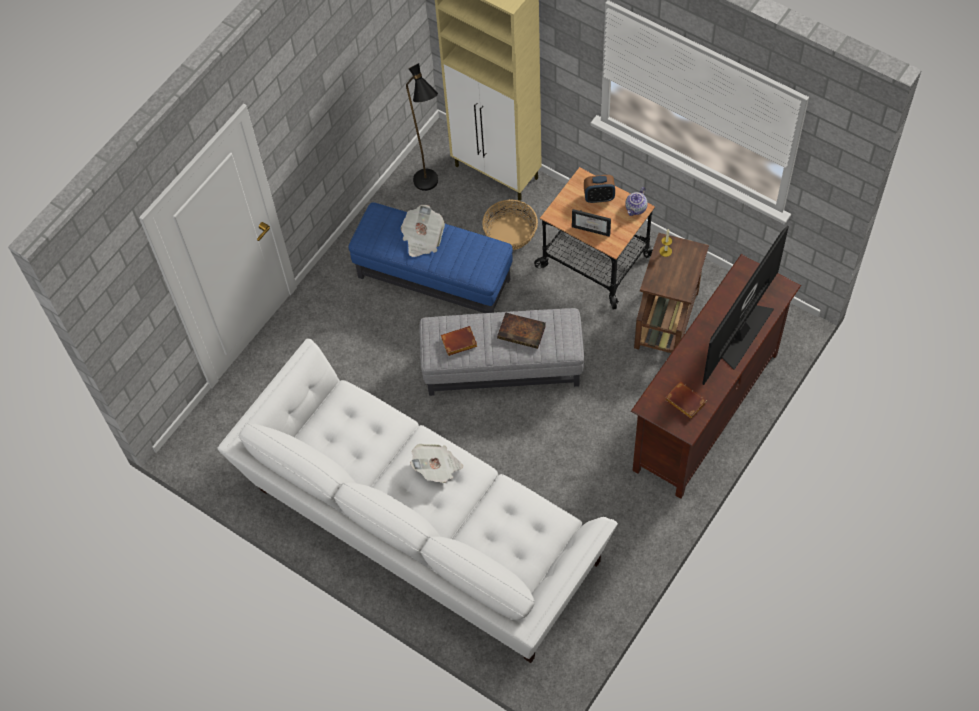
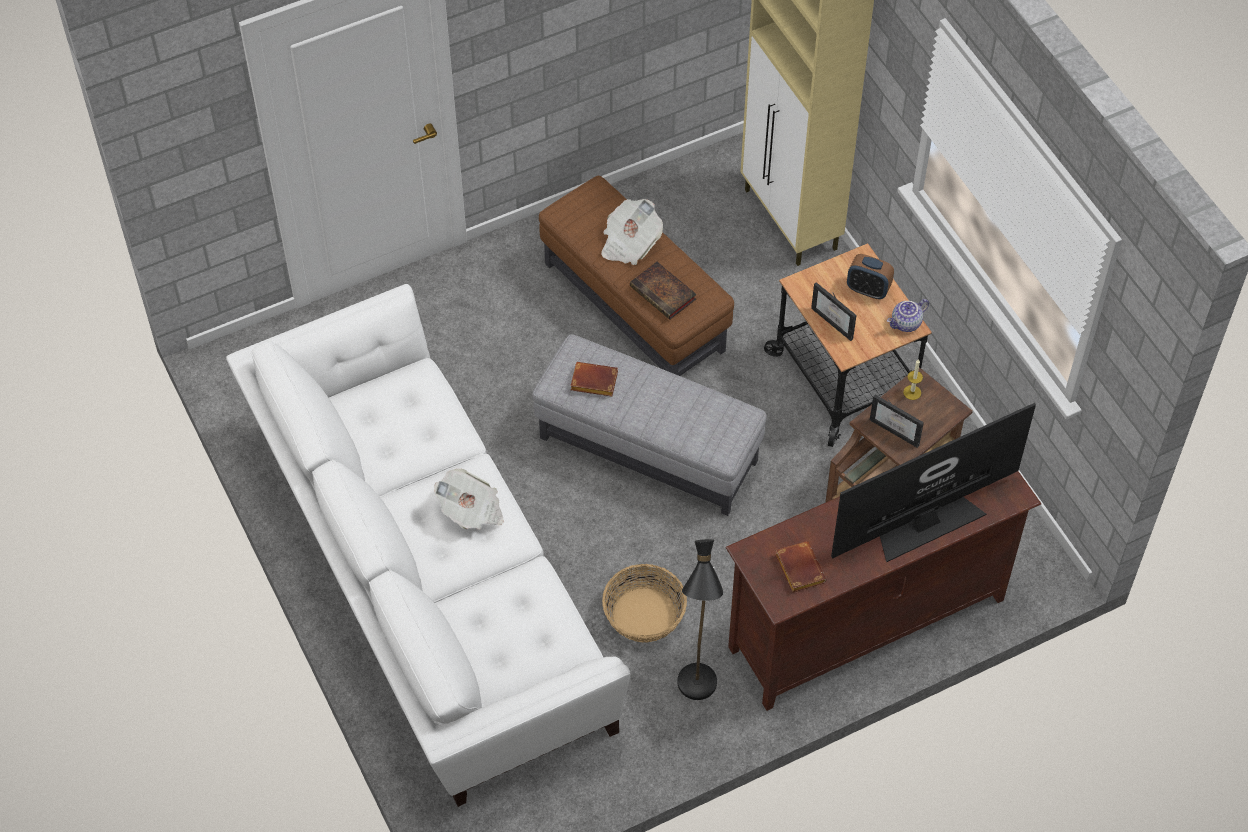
camera: 25 degrees right, 5 degrees down
(430, 187) = (698, 200): black floor lamp -> black floor lamp (697, 696)
(433, 278) = (633, 307): blue ottoman -> brown ottoman
(510, 233) = (760, 298): basket -> basket (644, 615)
(523, 332) = (678, 406): book -> book (664, 294)
(672, 279) = (898, 429): none -> picture frame

